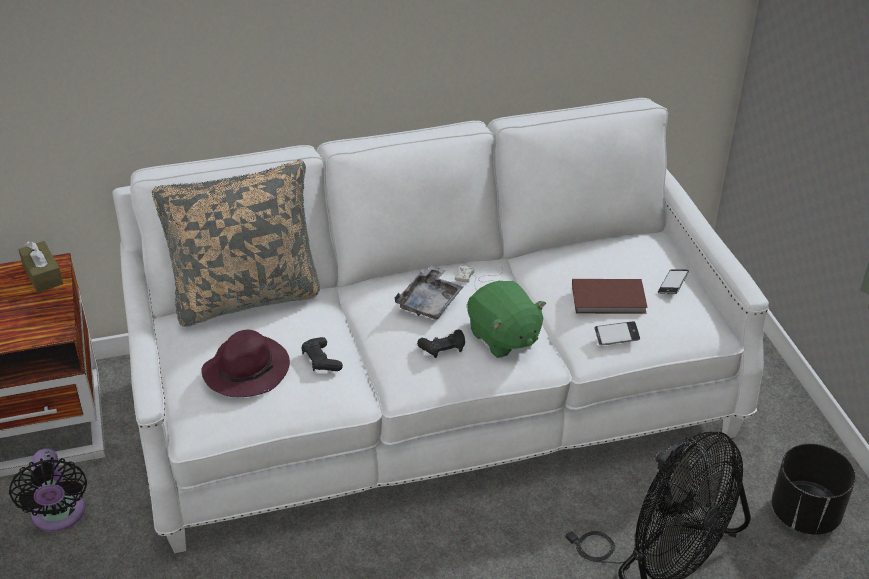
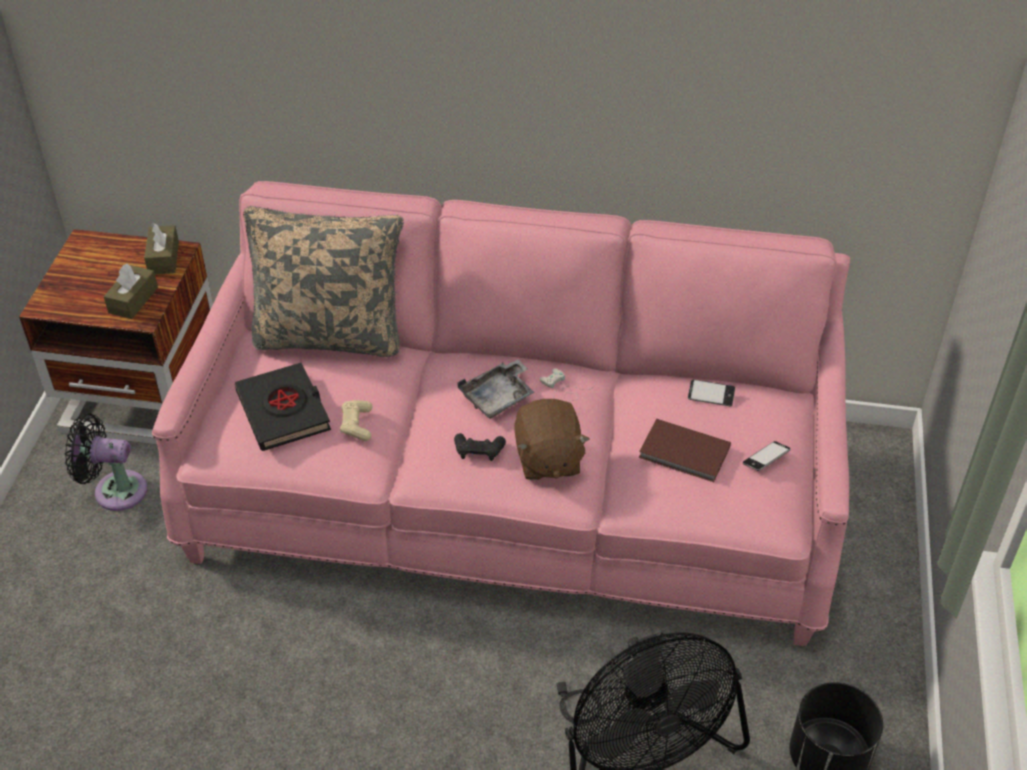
camera: 25 degrees right, 5 degrees up
(36, 318) = (133, 300): none -> brown tissue box
(59, 516) = (115, 490): black fan -> black fan turned 90 degrees clockwise
(247, 369) = (284, 411): purple hat -> black book
(321, 360) = (357, 425): black game controller -> beige game controller
(433, 399) = (513, 495): white sofa -> pink sofa
(503, 337) = (547, 459): green plush toy -> brown plush toy
(616, 336) = (665, 497): phone -> phone (711, 396)

